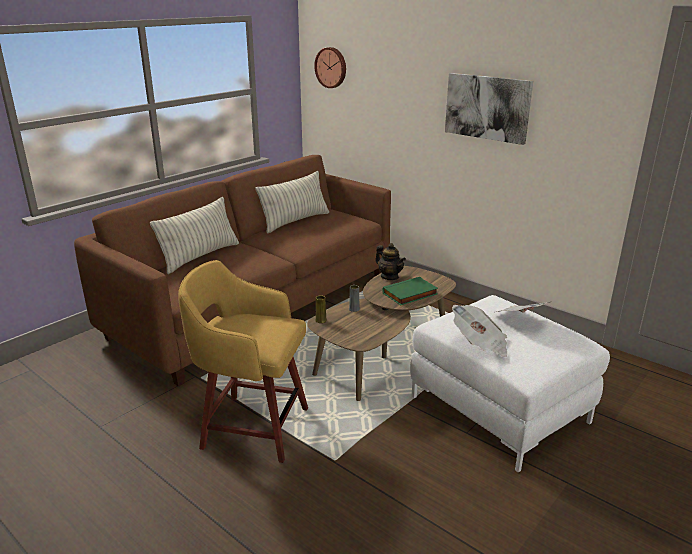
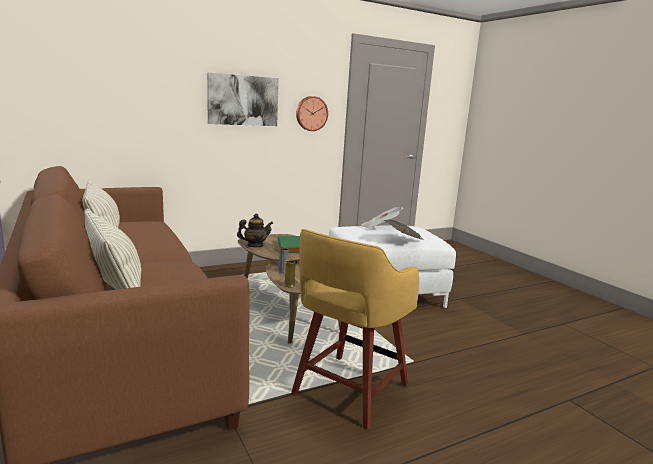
camera: 70 degrees left, 10 degrees down
(331, 67) = (46, 66): wall clock -> wall clock (311, 113)

